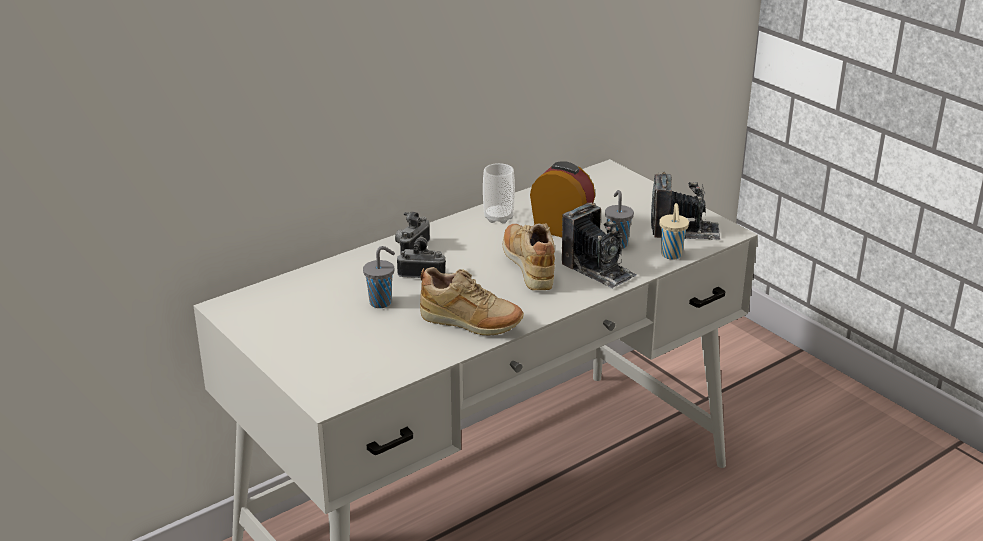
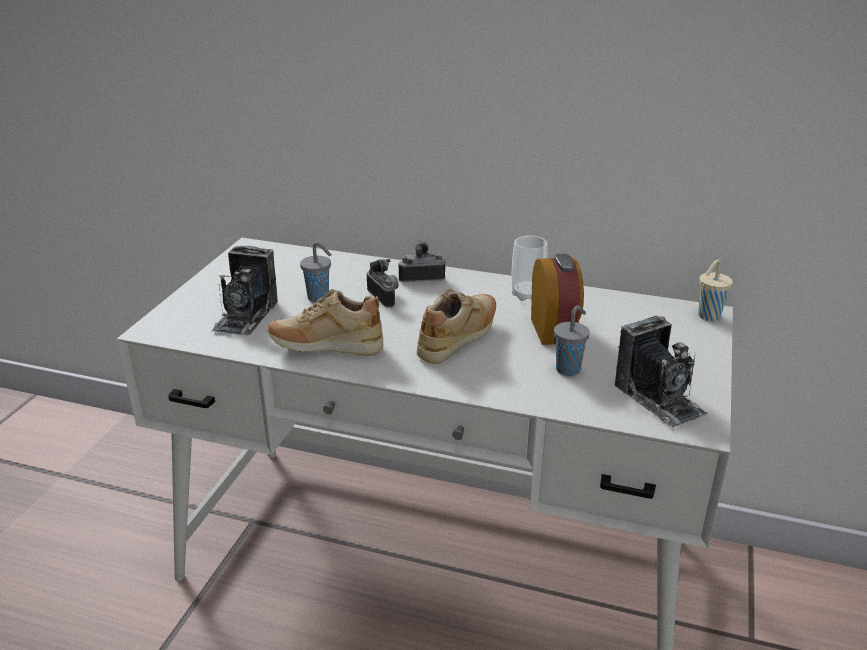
camera: 55 degrees right, 0 degrees up
(471, 325) = (326, 348): beige shoe -> beige shoe turned 105 degrees clockwise
(598, 269) = (505, 376): camera -> camera (246, 315)
(671, 255) = (593, 409): beige cup -> beige cup (708, 316)

